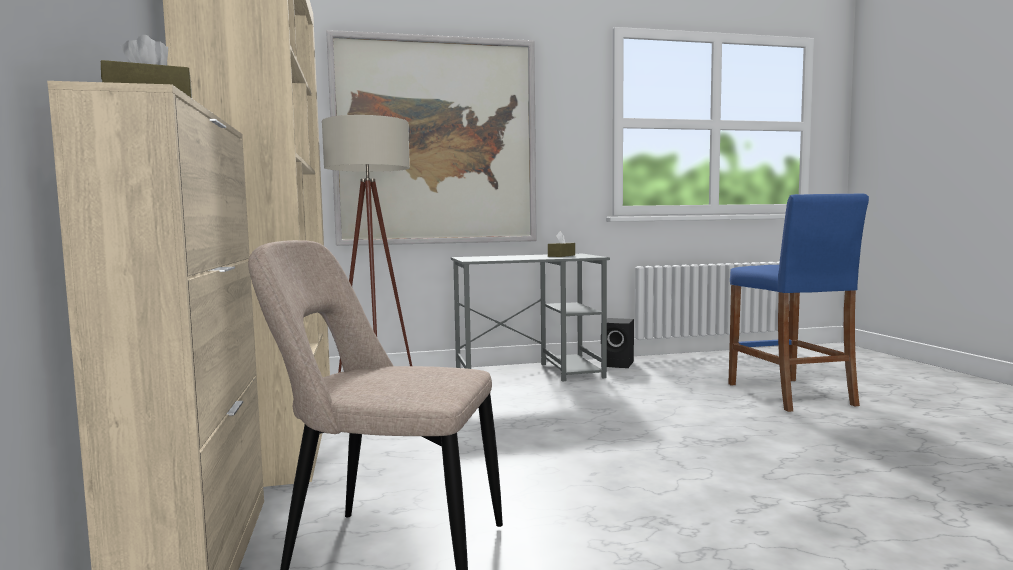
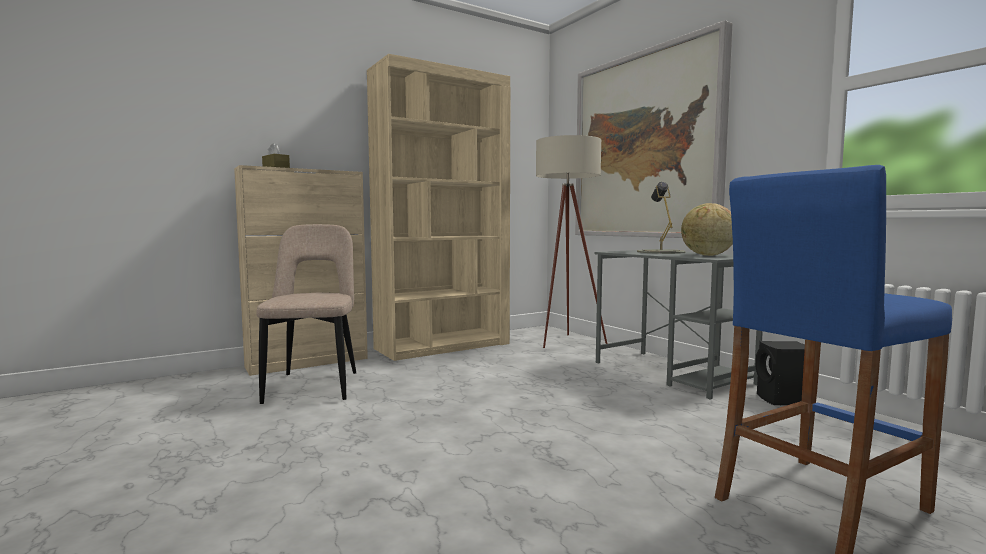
camera: 70 degrees right, 0 degrees up
(501, 257) = (660, 252): none -> grey table lamp
(561, 256) = (707, 255): brown tissue box -> globe

